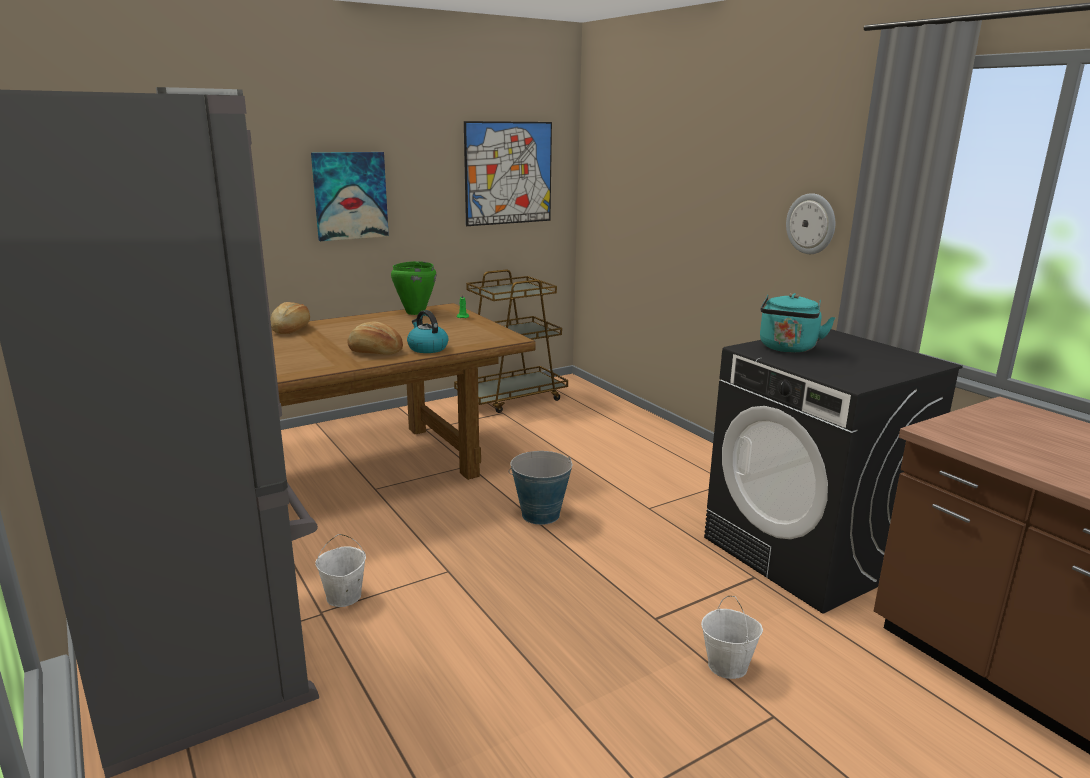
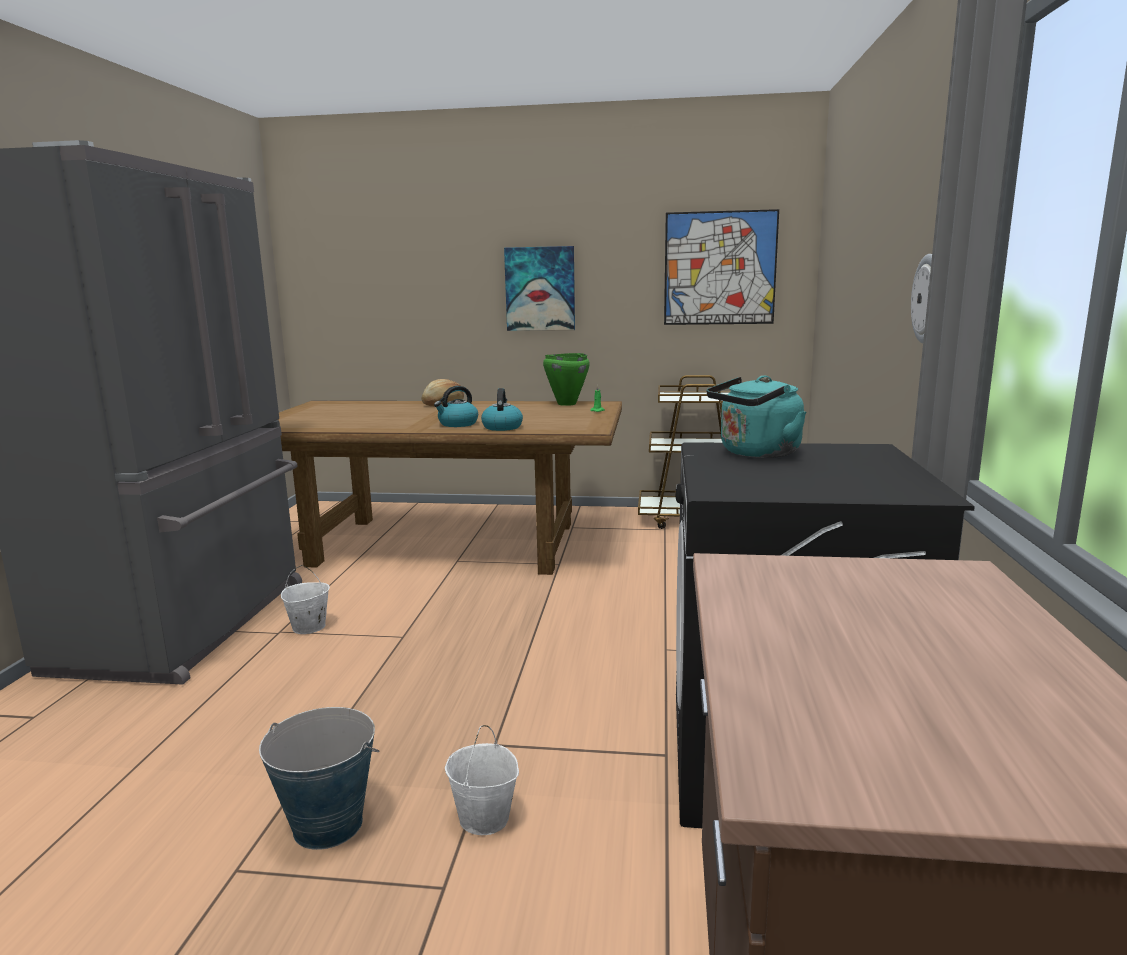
camera: 40 degrees right, 5 degrees down
(375, 351) = (457, 424): bread -> kettle
(540, 515) = (549, 620): bucket -> bucket (327, 825)

